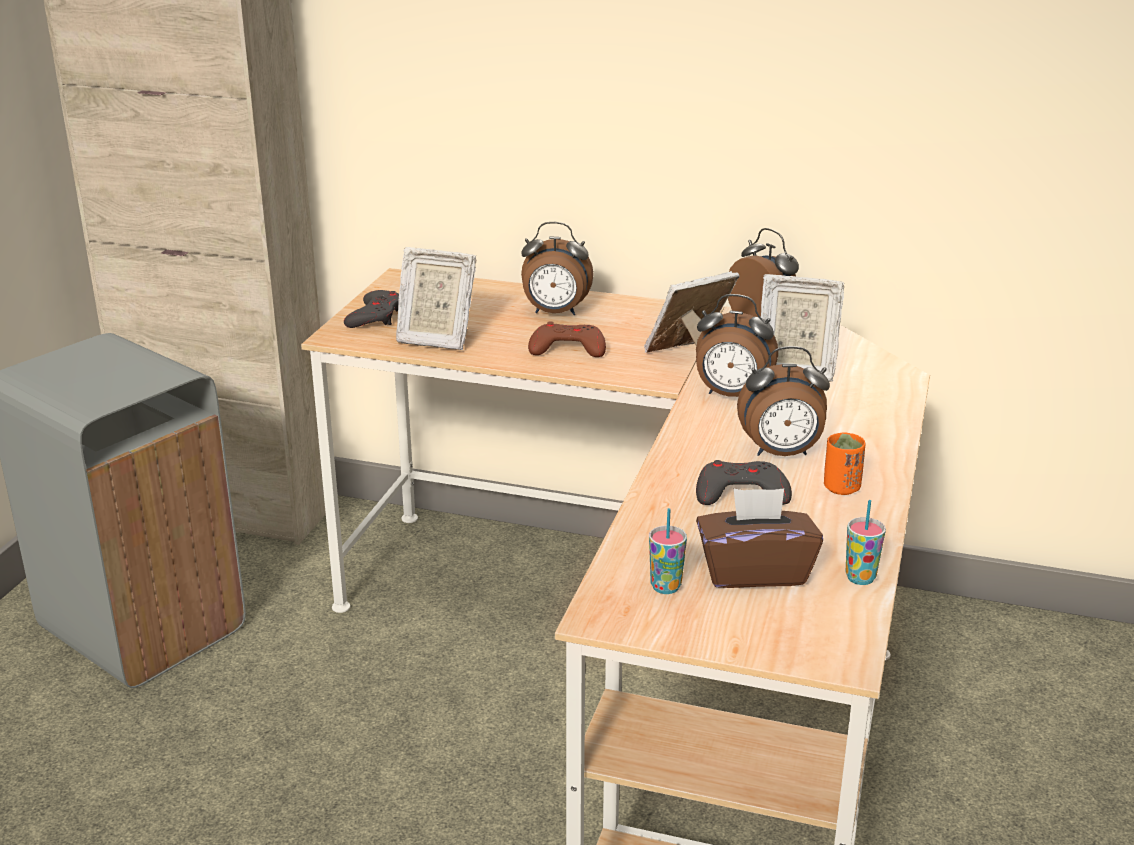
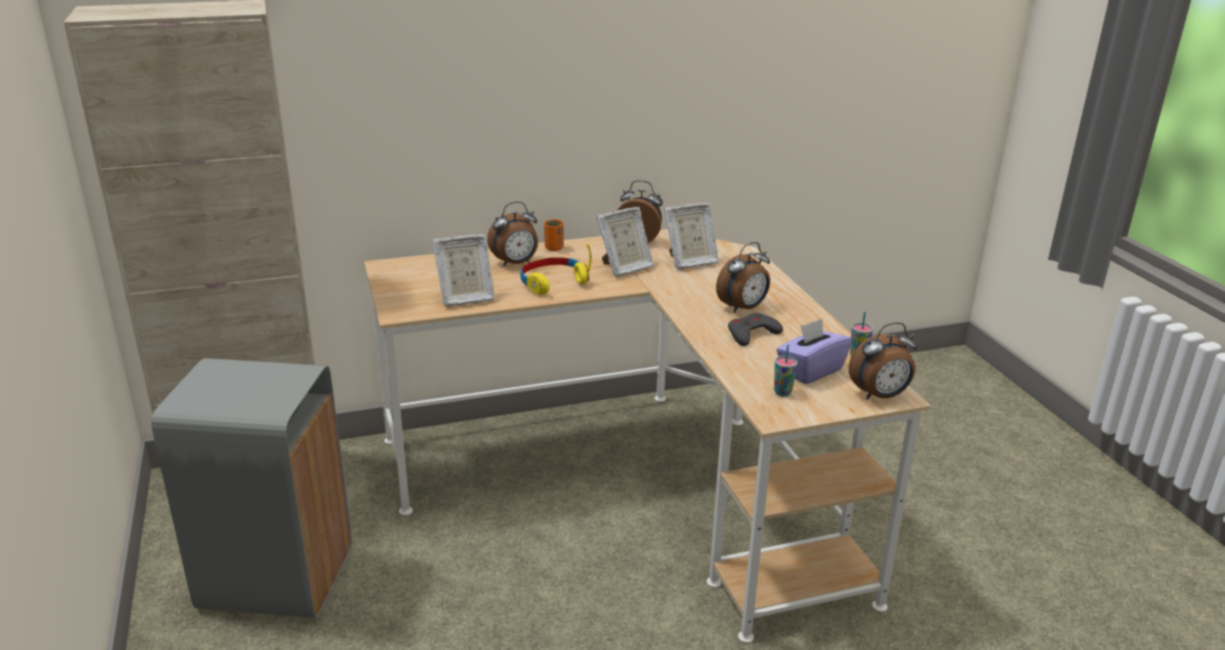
camera: 35 degrees left, 0 degrees up
(376, 316) = (404, 294): grey game controller -> none
(567, 348) = (553, 282): brown game controller -> yellow headphones
(688, 354) = (625, 268): picture frame -> picture frame turned 150 degrees counterclockwise
(731, 395) = (678, 284): alarm clock -> alarm clock (880, 396)
(754, 571) = (810, 370): brown tissue box -> purple tissue box
(841, 488) = (793, 317): orange cup -> orange cup (554, 248)

